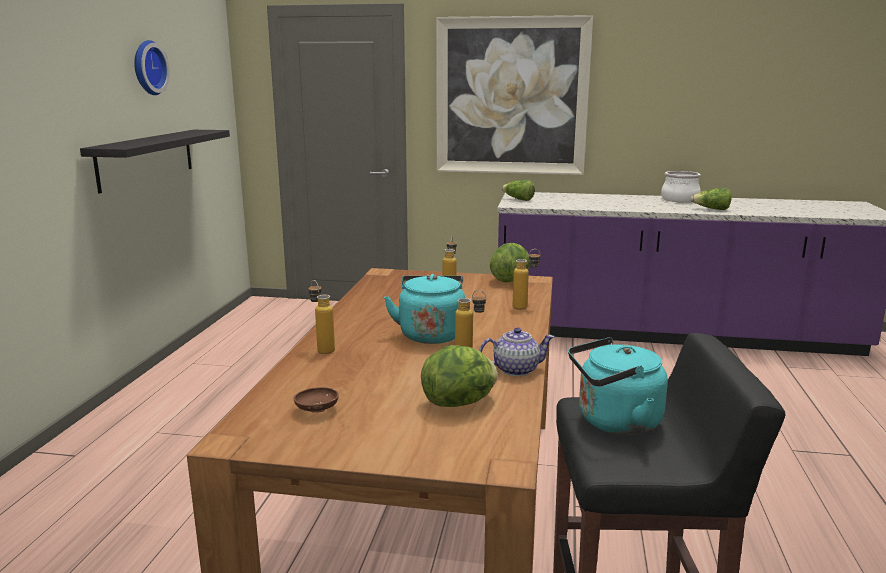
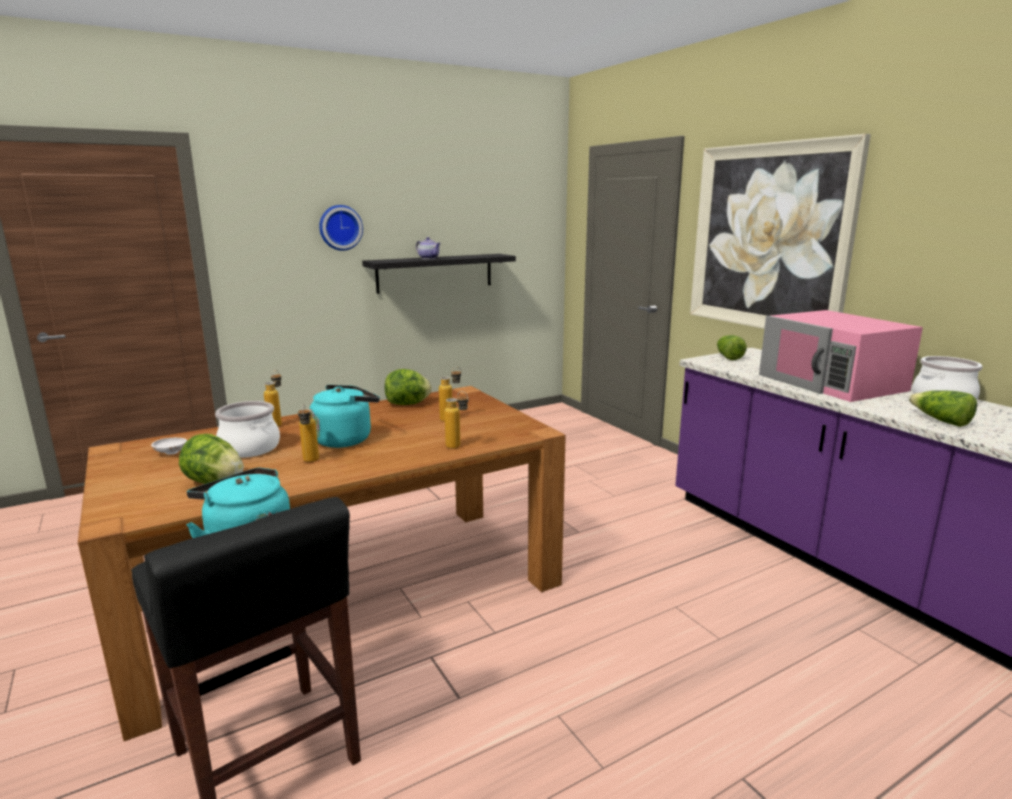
camera: 50 degrees right, 0 degrees up
(147, 68) = (447, 203): wall clock -> wall clock (340, 227)
(317, 410) = (171, 453): brown bowl -> white bowl
(380, 373) = (249, 449): none -> cooking pot
(510, 280) = (522, 425): lettuce -> lettuce (408, 404)
(515, 369) = (299, 481): teapot -> teapot (428, 258)
(615, 202) = (832, 382): none -> pink microwave

